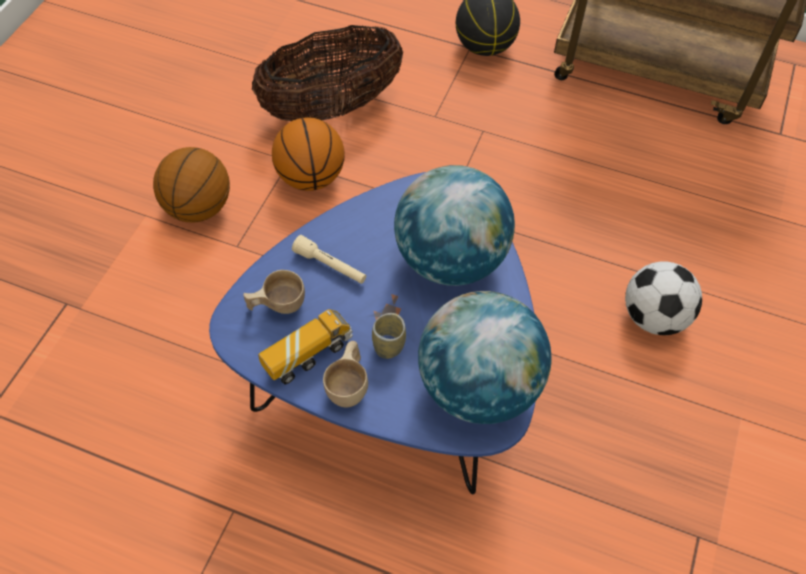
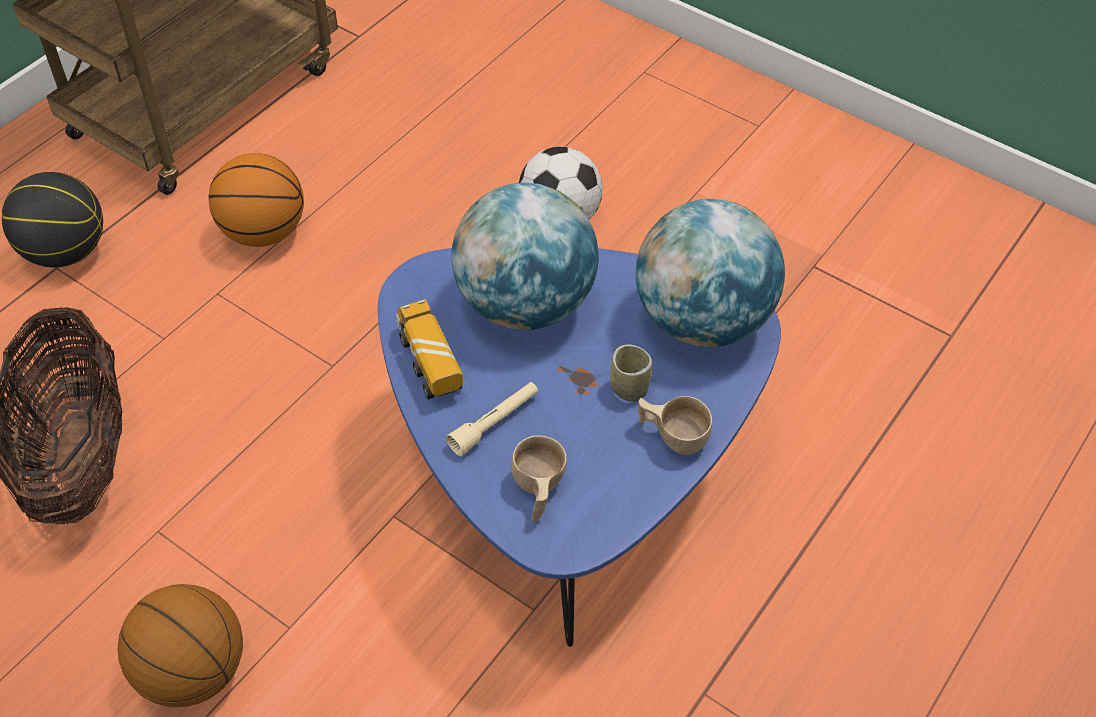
camera: 75 degrees left, 5 degrees down
(308, 355) = (620, 470): toy truck -> toy truck (429, 363)
(310, 178) = (204, 510): basketball -> basketball (264, 232)

